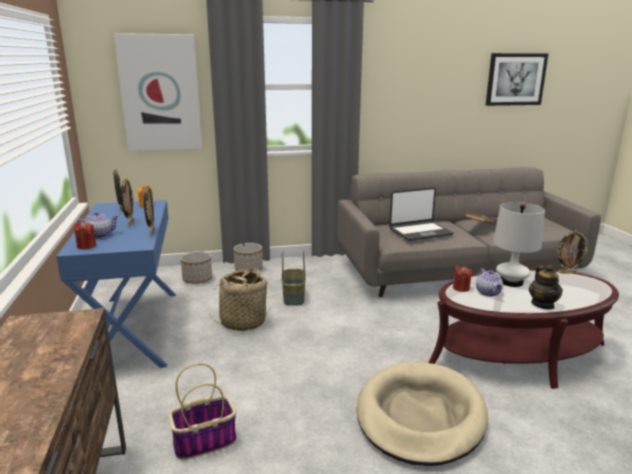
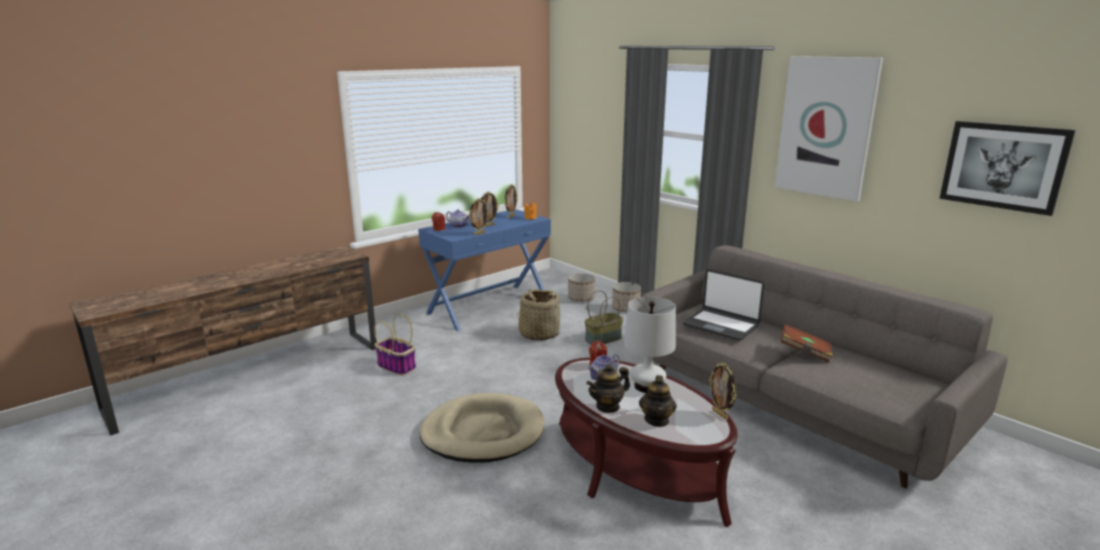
camera: 60 degrees right, 0 degrees up
(160, 93) = (597, 130): picture -> picture (826, 127)
(570, 294) = (657, 420): none -> teapot

